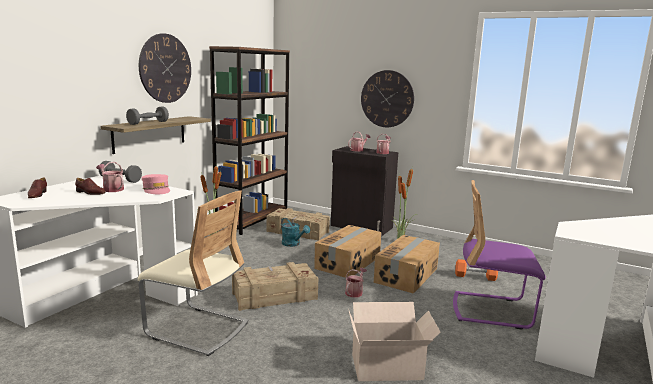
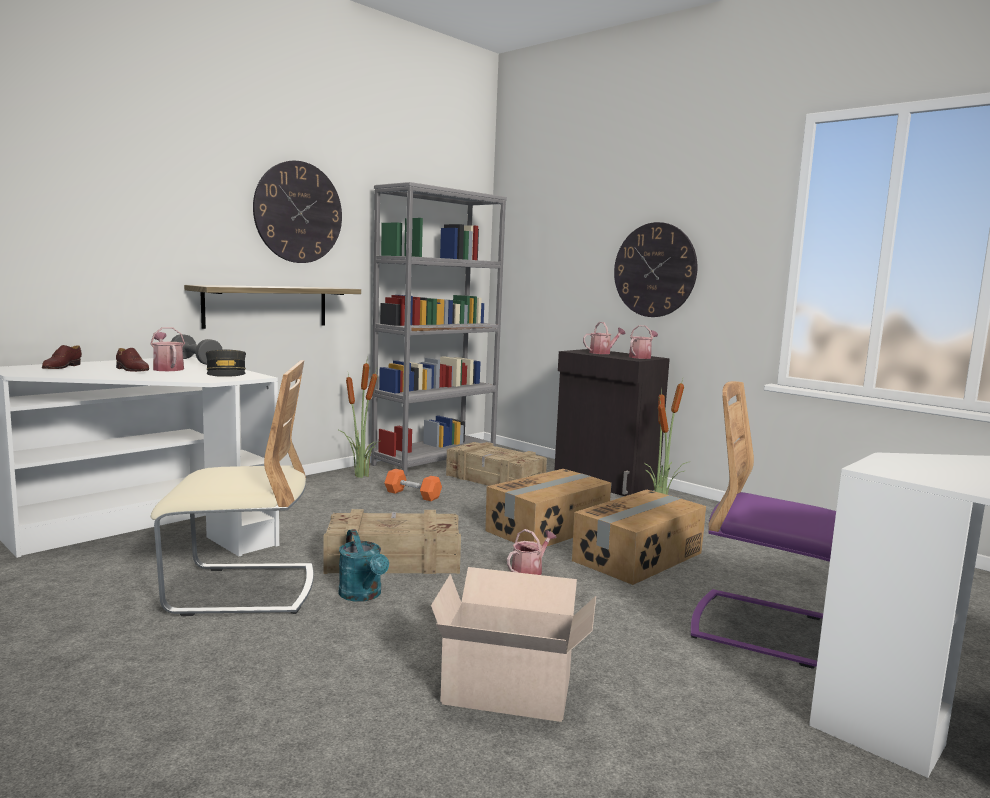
camera: 15 degrees right, 5 degrees down
(148, 123) = (256, 286): grey dumbbell -> none
(156, 190) = (226, 373): pink cap -> grey cap
(197, 329) = (242, 590): beige chair -> beige chair turned 45 degrees counterclockwise
(252, 221) = (435, 460): brown bookcase -> grey bookcase
(293, 244) = (475, 495): turquoise watering can -> turquoise watering can (363, 595)
(475, 276) = (767, 573): orange dumbbell -> orange dumbbell (412, 495)

